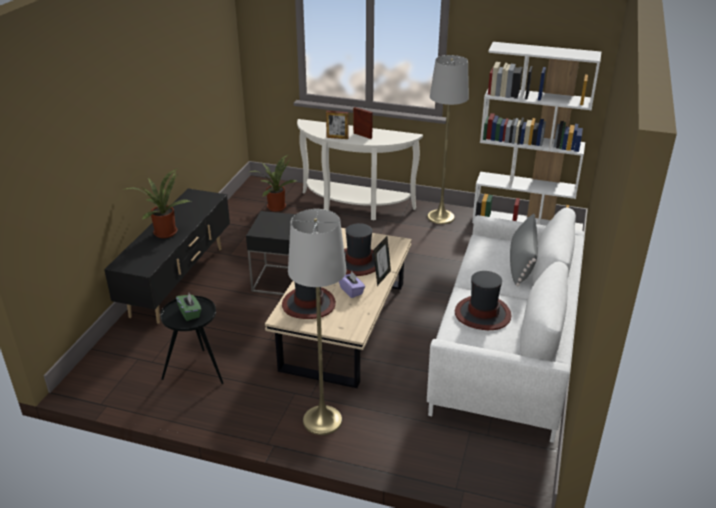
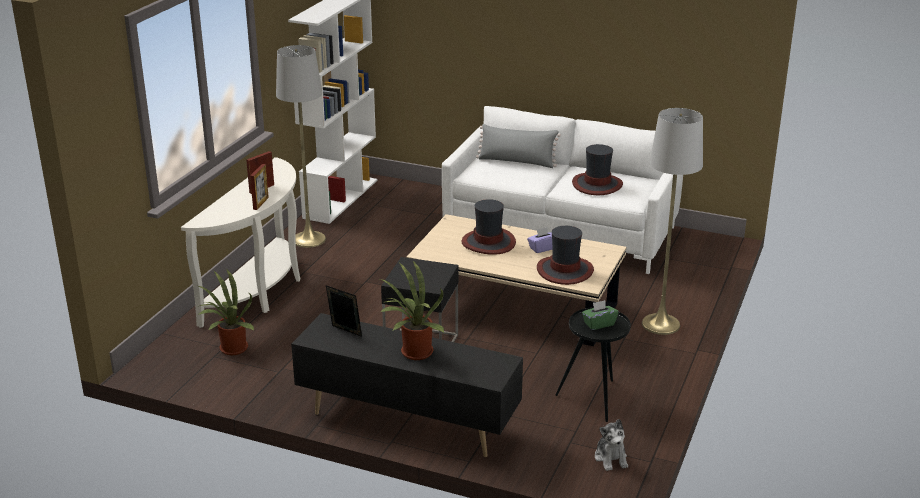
camera: 85 degrees left, 5 degrees down
(111, 381) = (611, 458): none -> plush toy
(381, 277) = (519, 232): picture frame -> picture frame (345, 332)

